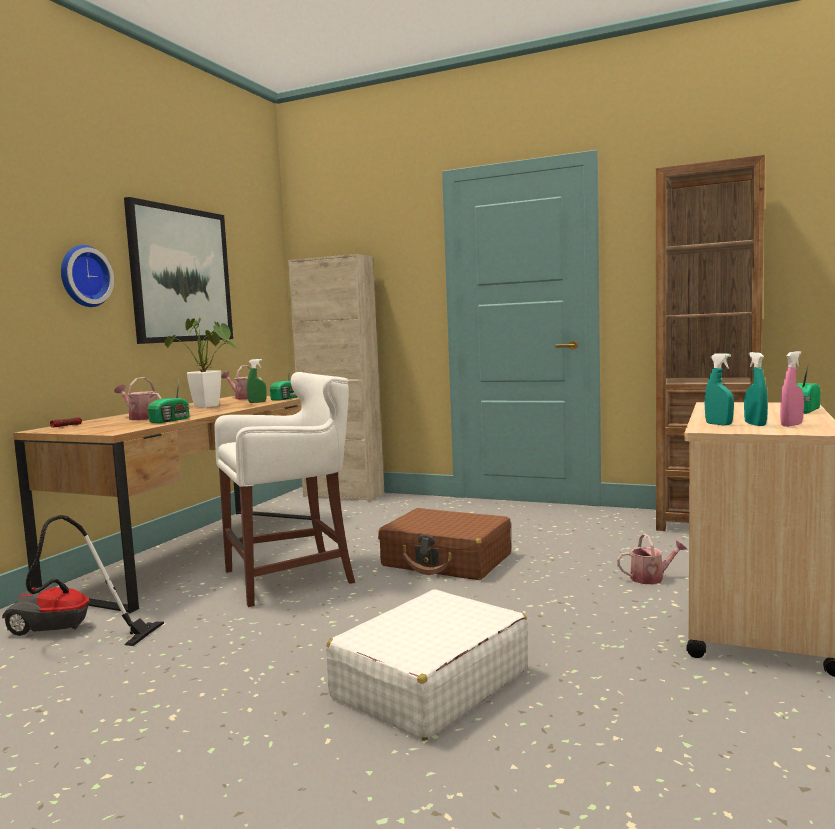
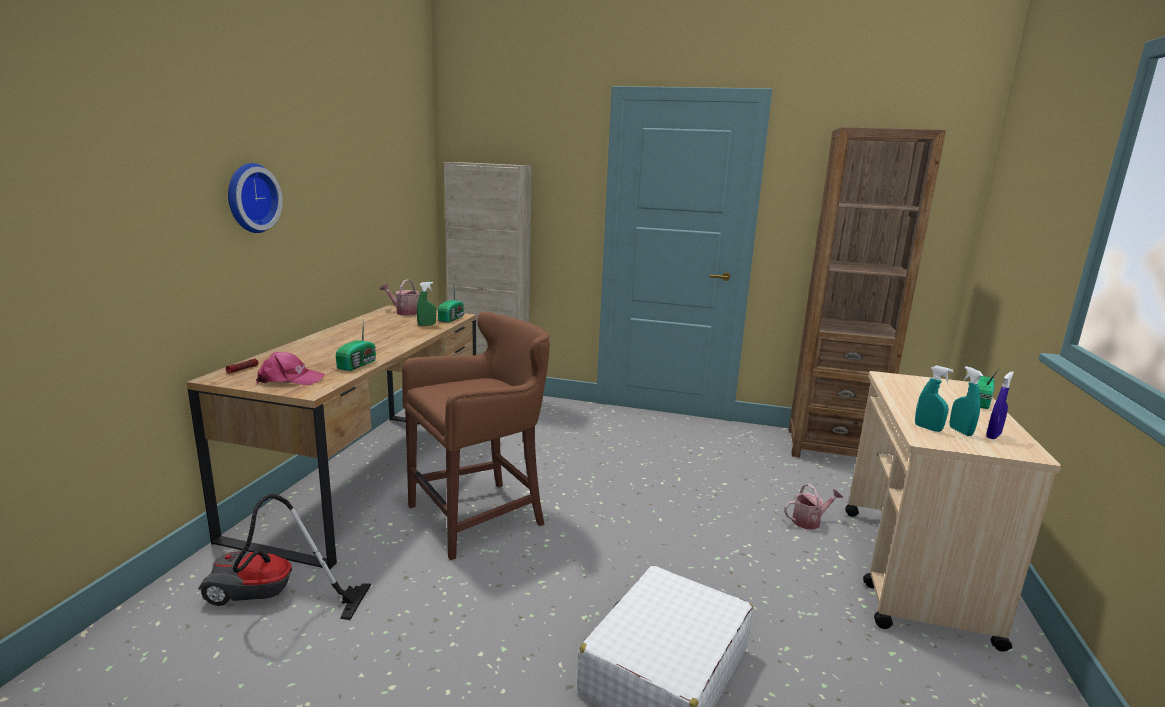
camera: 10 degrees left, 10 degrees up
(102, 428) = (290, 379): none -> pink cap
(141, 418) = (319, 355): watering can -> none
(181, 275) = (343, 184): picture -> none
(210, 406) = (380, 331): potted plant -> none
(293, 577) = (480, 515): white stool -> brown stool
(447, 561) = (621, 494): brown suitcase -> none
(791, 425) = (993, 436): pink spray bottle -> blue spray bottle

